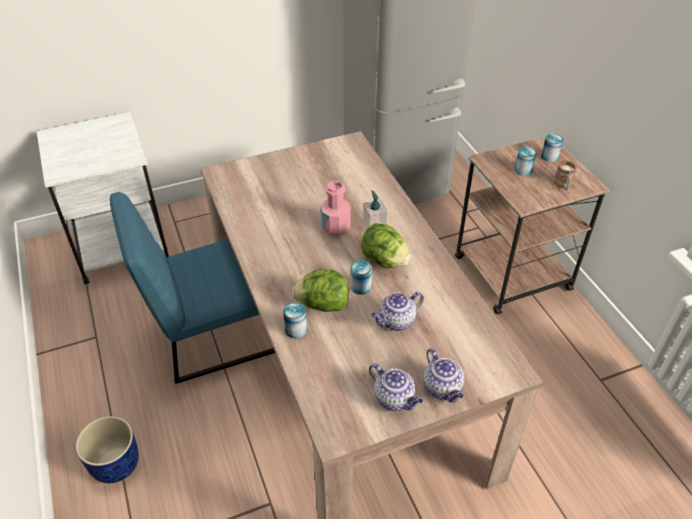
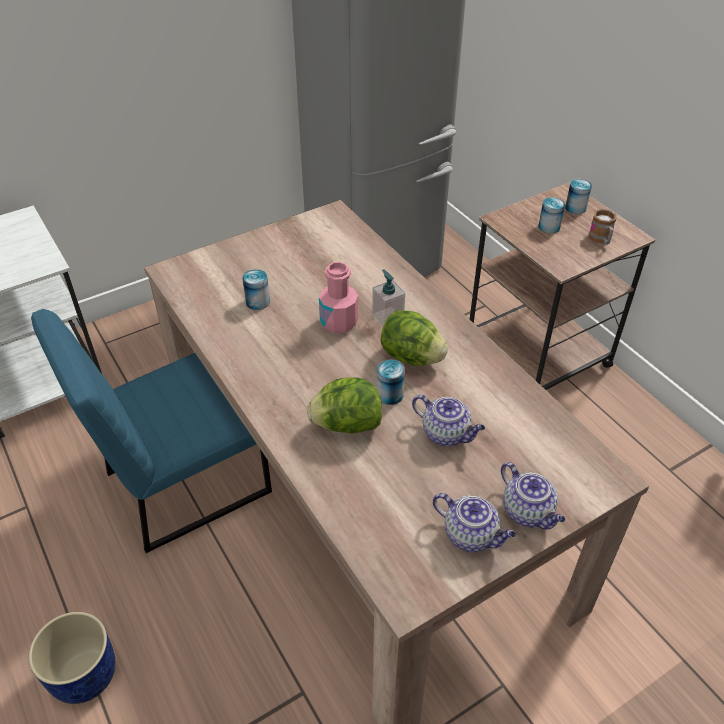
camera: 10 degrees left, 0 degrees up
(296, 329) = (319, 462): can -> can (257, 302)
(396, 322) = (446, 434): teapot -> teapot turned 105 degrees counterclockwise

